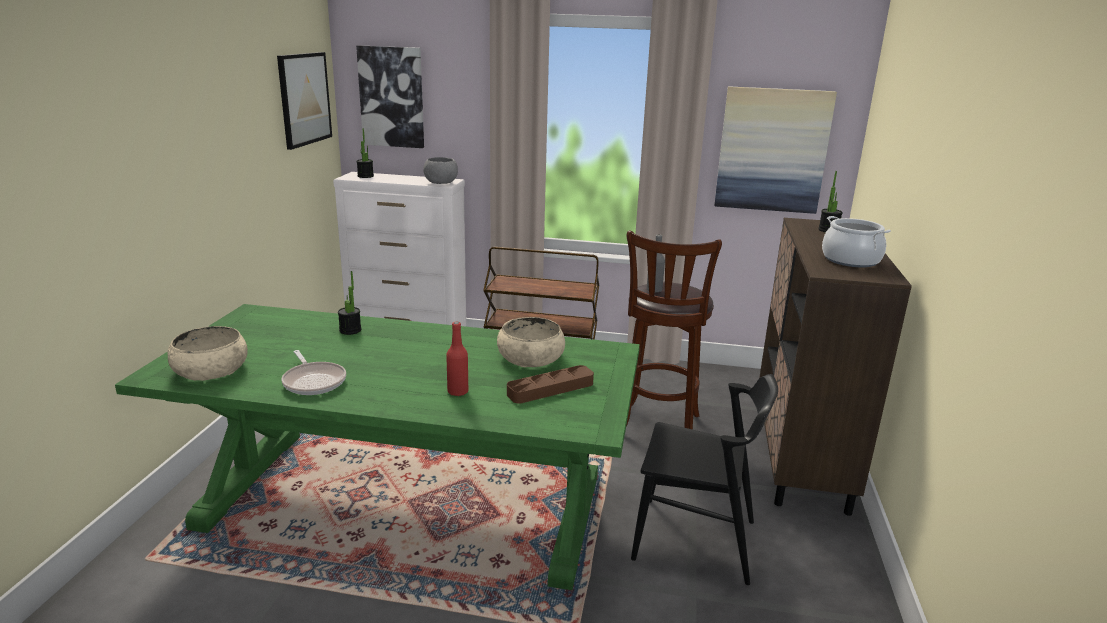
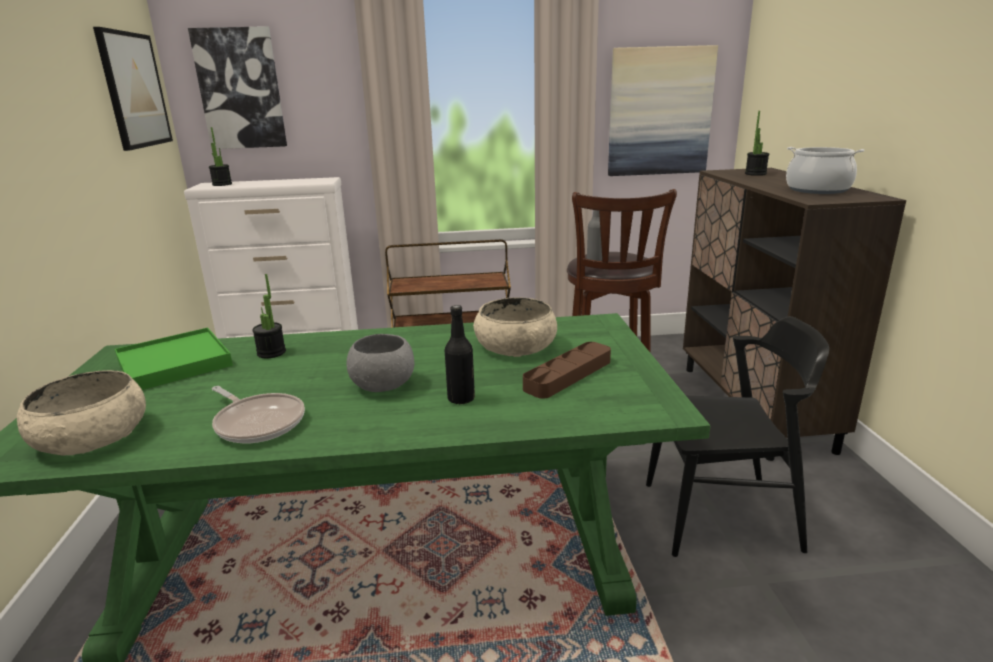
camera: 15 degrees left, 0 degrees up
(282, 327) = (175, 363): none -> green tray
(441, 183) = (317, 181): grey bowl -> grey bowl (383, 386)
(458, 392) = (461, 399): red bottle -> black bottle

